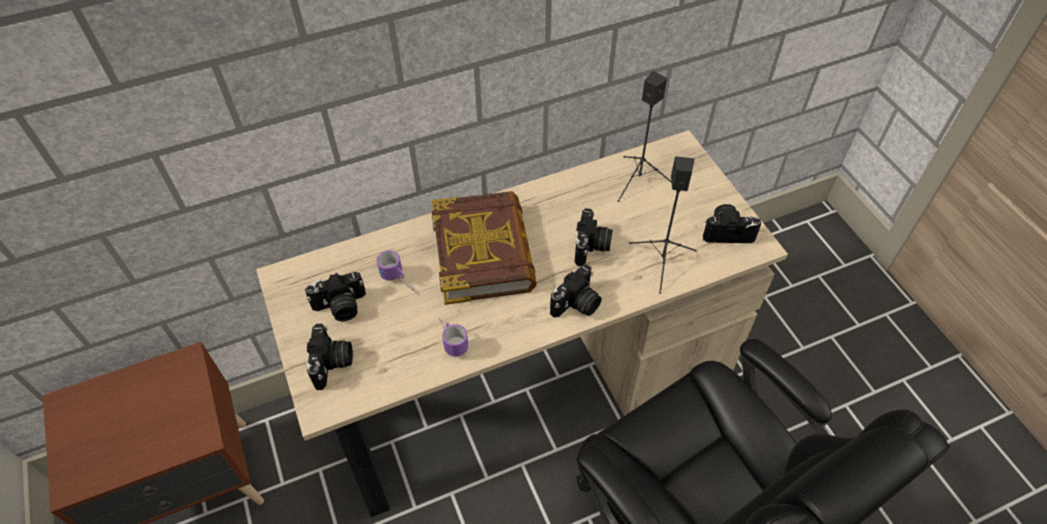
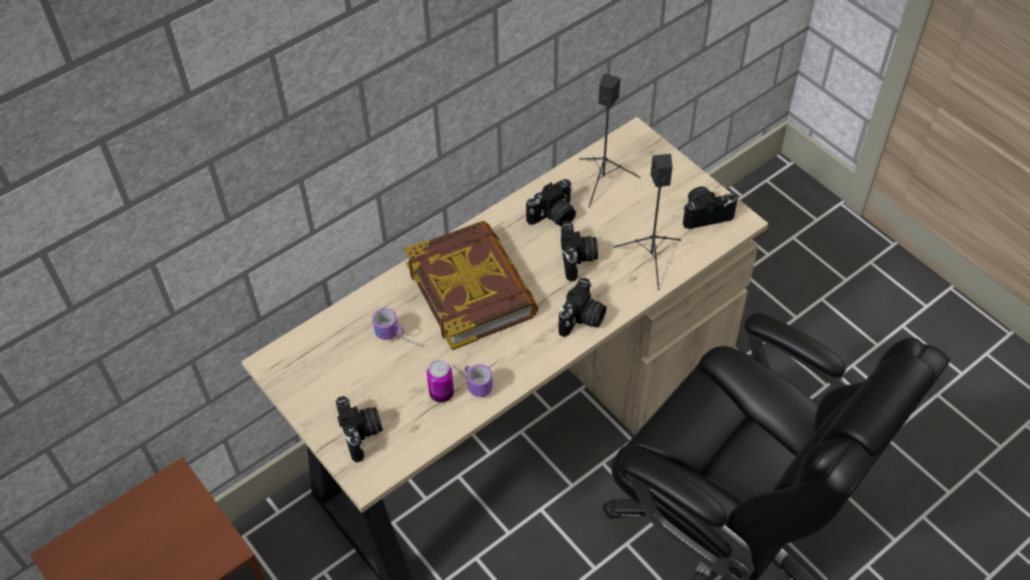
camera: 15 degrees left, 0 degrees up
(341, 307) = (347, 378): camera -> camera (554, 216)
(420, 344) = (441, 394): none -> can

